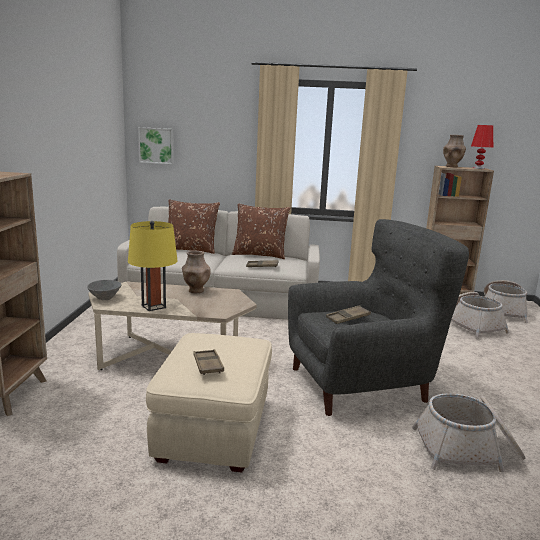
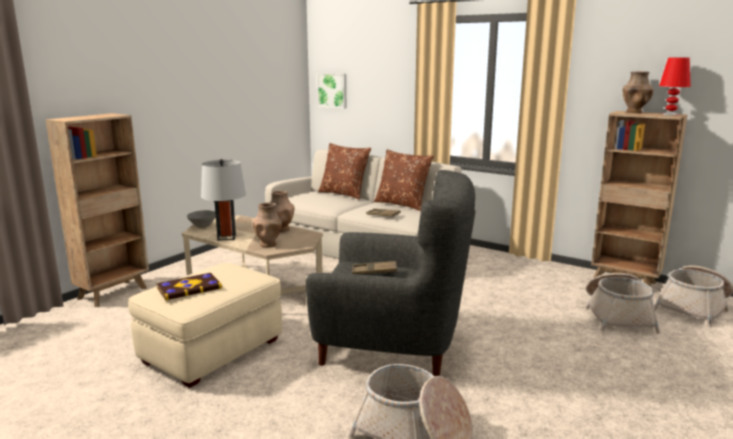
camera: 30 degrees right, 0 degrees up
(153, 306) = (226, 237): yellow table lamp -> grey table lamp
(208, 365) = (189, 288): brown tray -> book
(210, 308) = (268, 245): none -> brown vase

